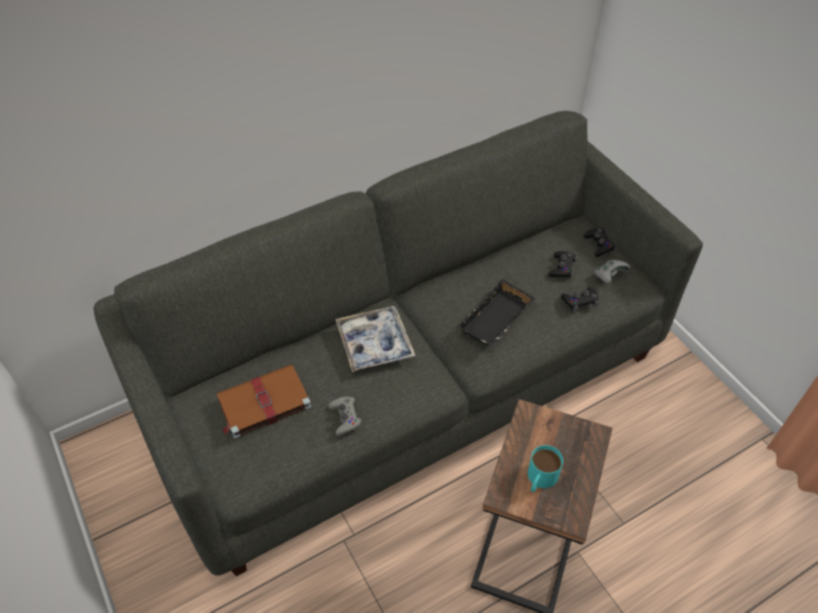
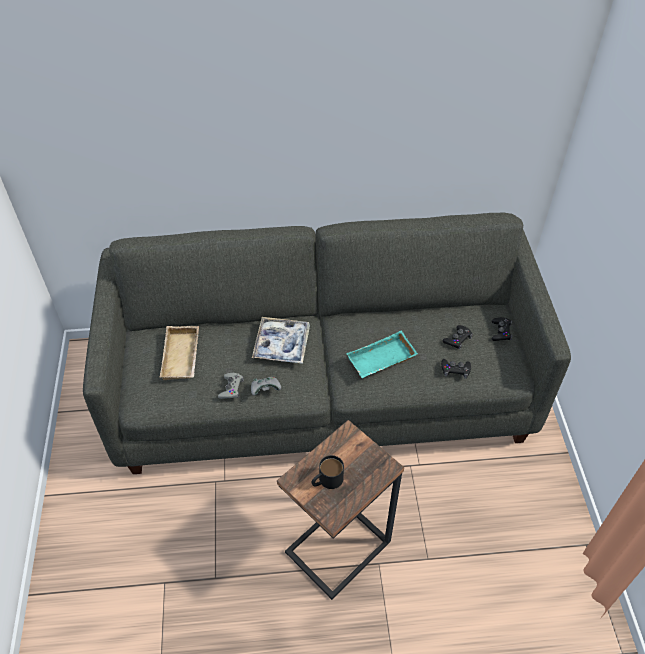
camera: 25 degrees right, 0 degrees up
(262, 403) = (182, 357): brown book -> beige tray
(497, 320) = (381, 360): black tray -> turquoise tray
(540, 479) = (326, 480): turquoise mug -> black mug
(608, 276) = (492, 359): grey game controller -> grey game controller (265, 390)

